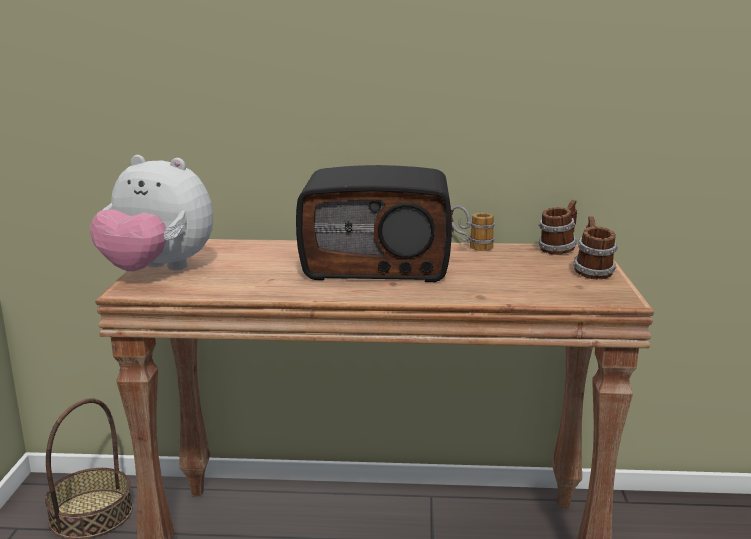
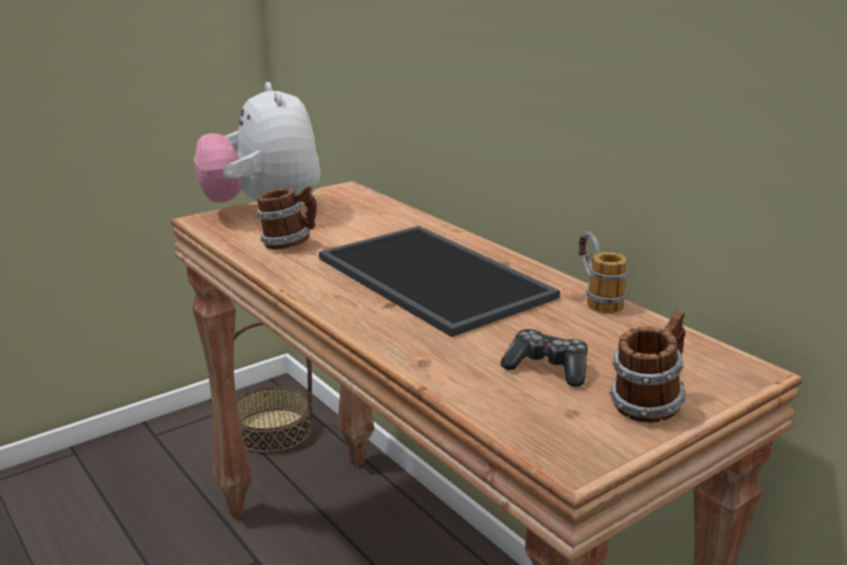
camera: 50 degrees right, 5 degrees up
(377, 264) = (437, 277): radio -> tray
(529, 277) = (547, 368): none -> game controller
(557, 249) = (699, 352): mug -> mug (289, 244)

